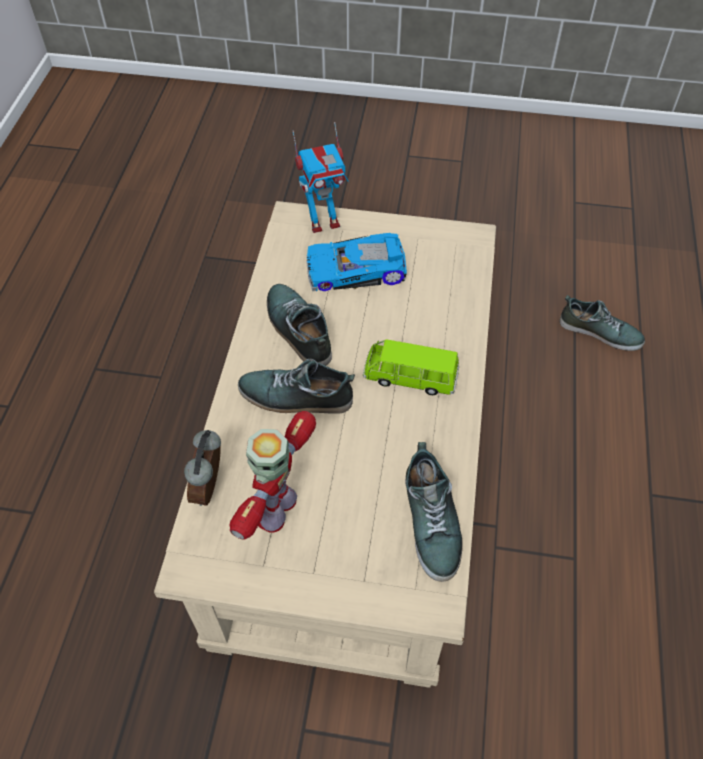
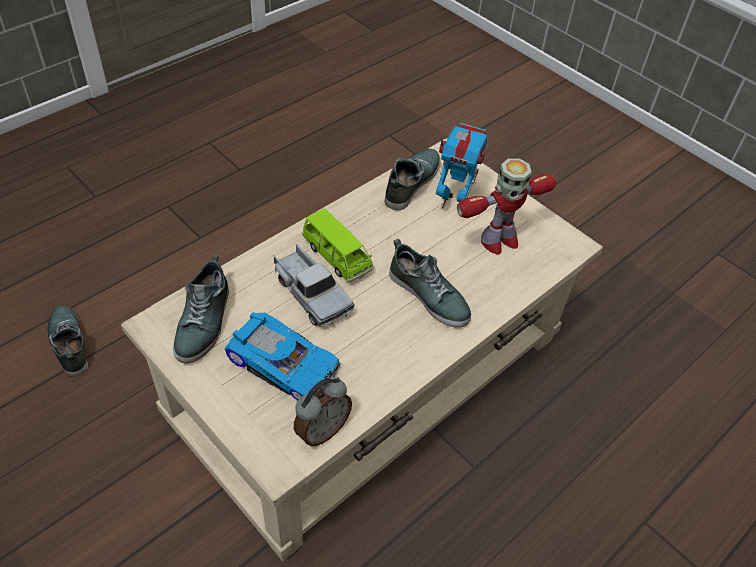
camera: 145 degrees left, 5 degrees down
(211, 488) = (533, 276): alarm clock -> alarm clock (321, 430)
(297, 330) = (383, 343): shoe -> shoe (204, 322)
(323, 222) = (256, 435): toy robot -> toy robot (454, 202)
(394, 331) = (311, 293): none -> toy truck

